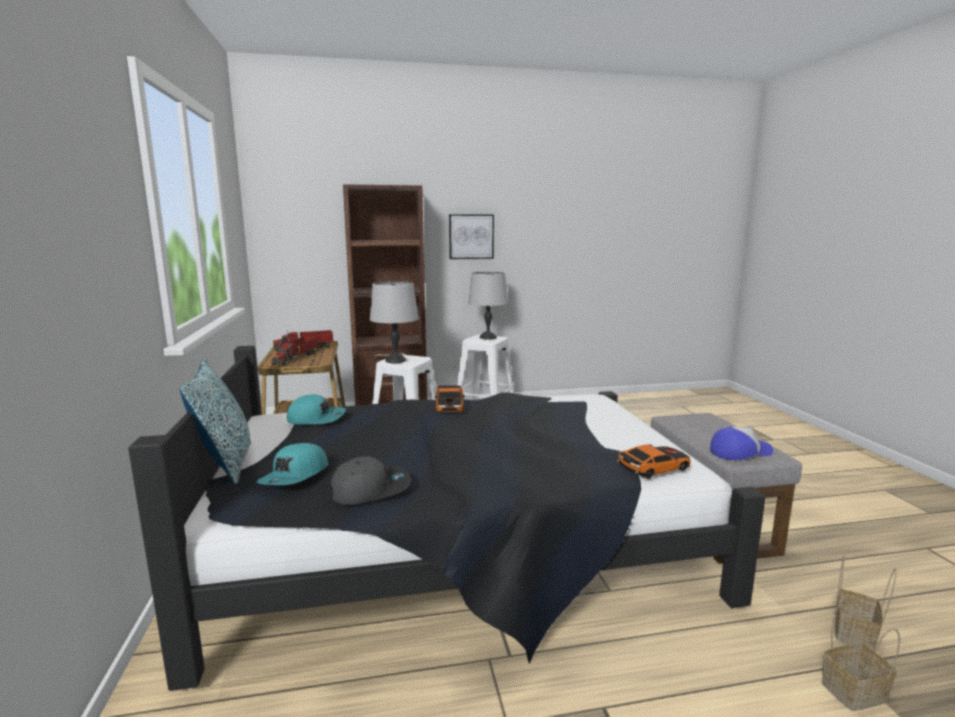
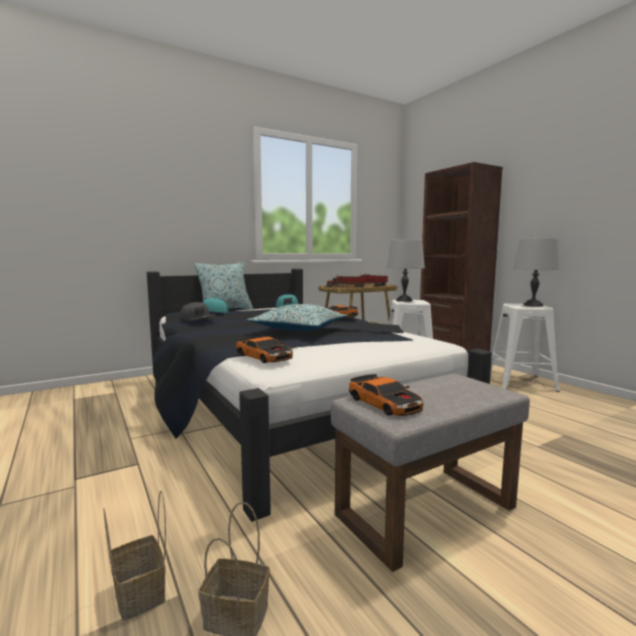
camera: 70 degrees right, 5 degrees down
(471, 236) = (548, 204): picture -> none
(520, 434) = (299, 329): none -> pillow
(739, 452) = (385, 403): cap -> toy car

